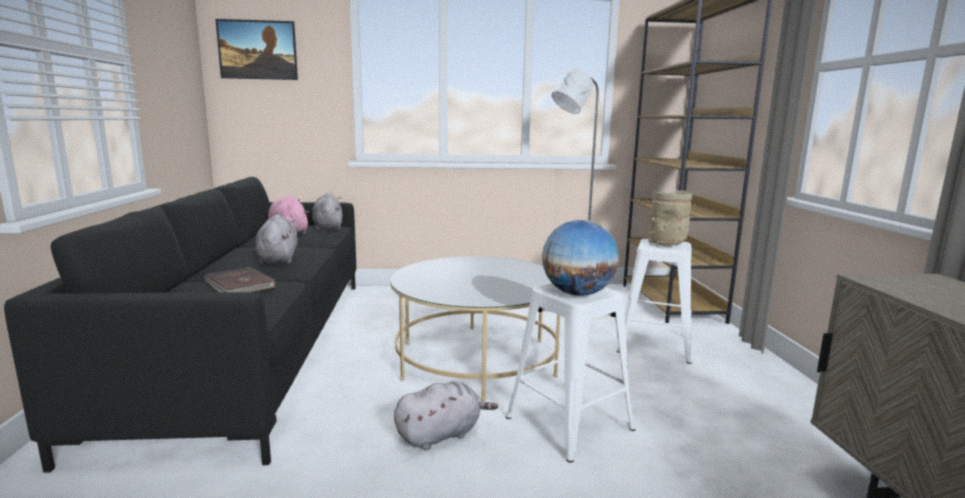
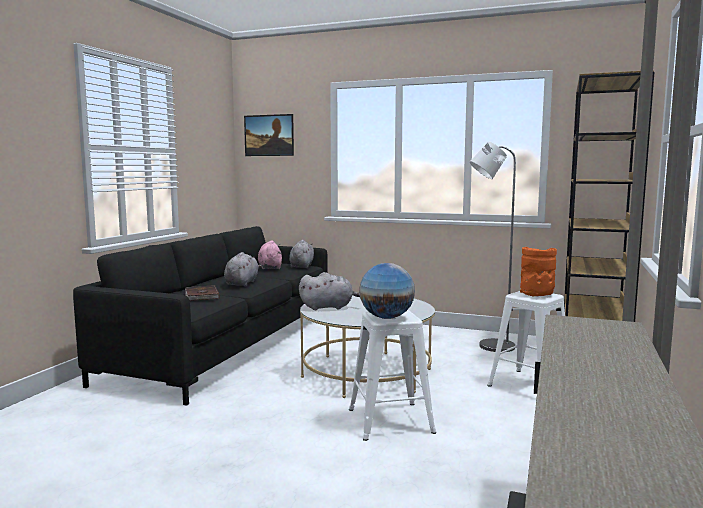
camera: 25 degrees right, 5 degrees down
(441, 434) = (296, 410): grey plush toy -> grey plush toy (329, 307)
(667, 244) = (536, 294): beige vase -> orange vase

